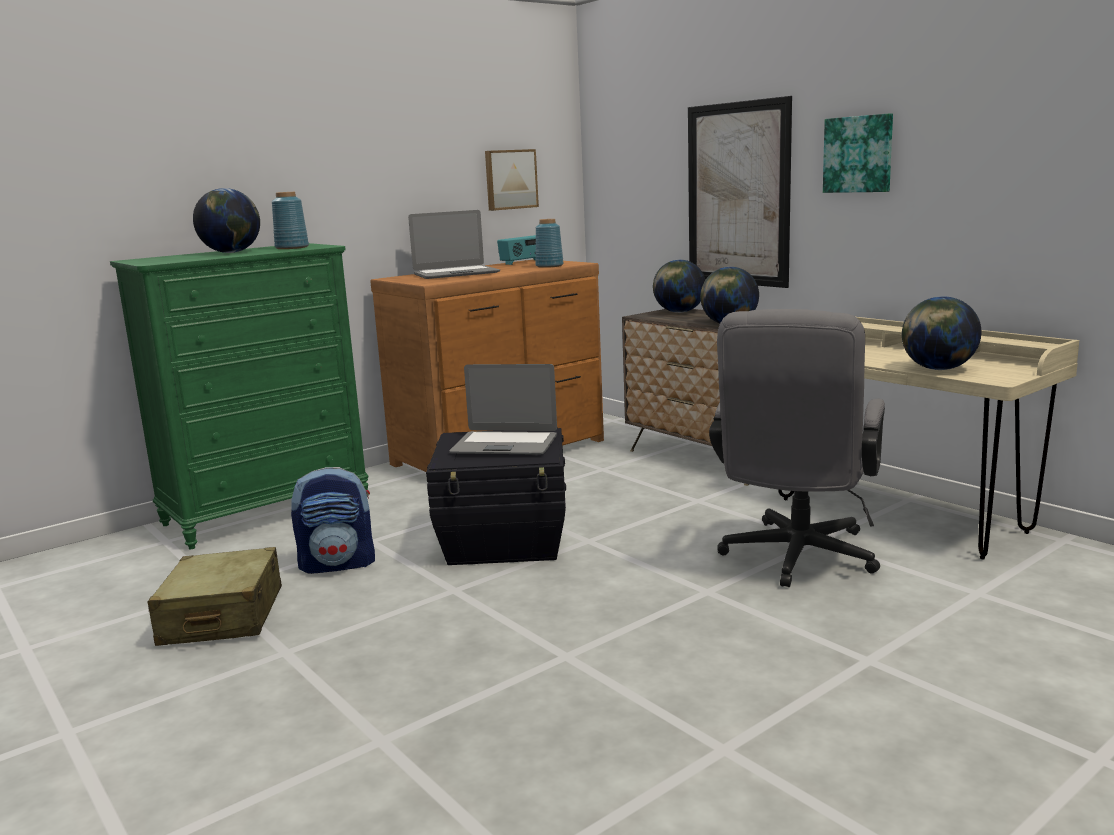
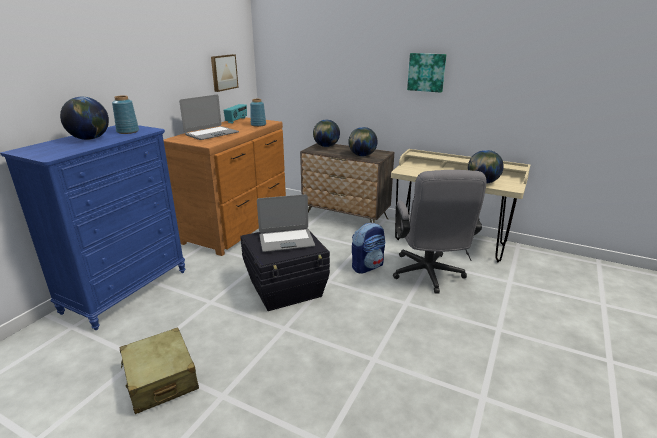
camera: 25 degrees left, 10 degrees up
(267, 512) = (126, 291): green dresser -> blue dresser
(338, 564) = (204, 323): backpack -> backpack (367, 266)
(737, 194) = (356, 86): picture -> none

